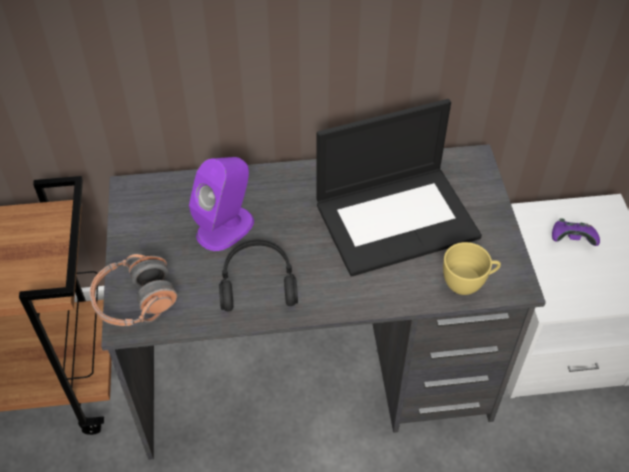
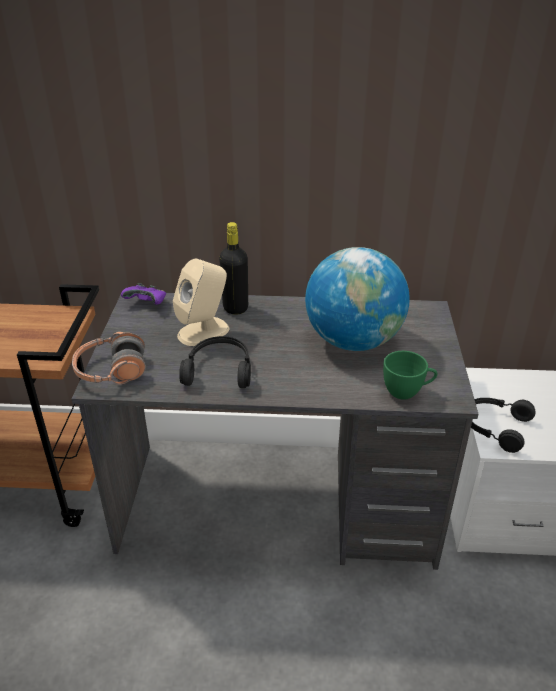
camera: 10 degrees right, 15 degrees down
(226, 227) = (204, 331): purple speaker -> beige speaker
(253, 186) = (235, 308): none -> black bottle
(397, 218) = (353, 341): laptop -> globe
(468, 283) = (407, 392): yellow cup -> green cup
(549, 281) = (494, 427): none -> black headphones
(571, 240) = (520, 399): purple game controller -> purple game controller (147, 304)

